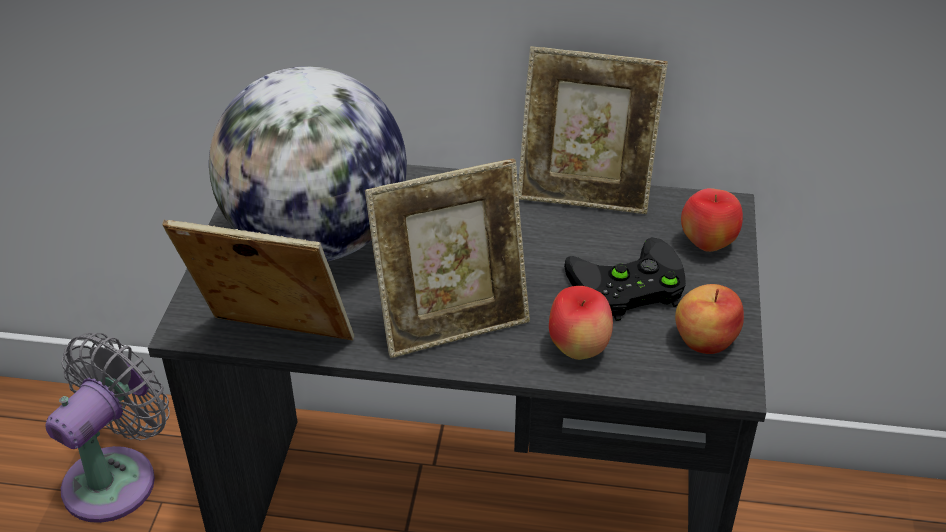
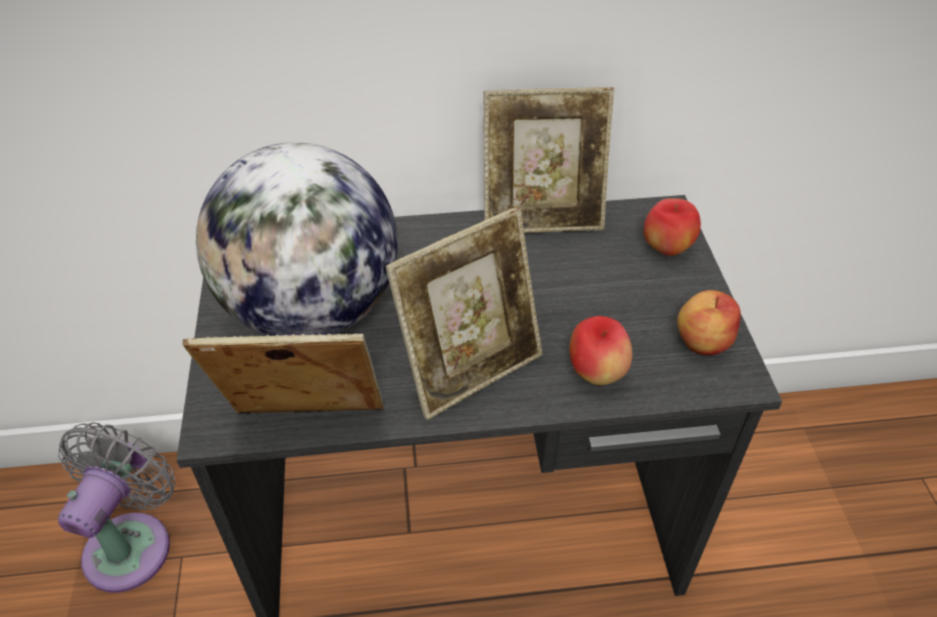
camera: 15 degrees left, 5 degrees up
(626, 287) = (613, 303): black game controller -> none

